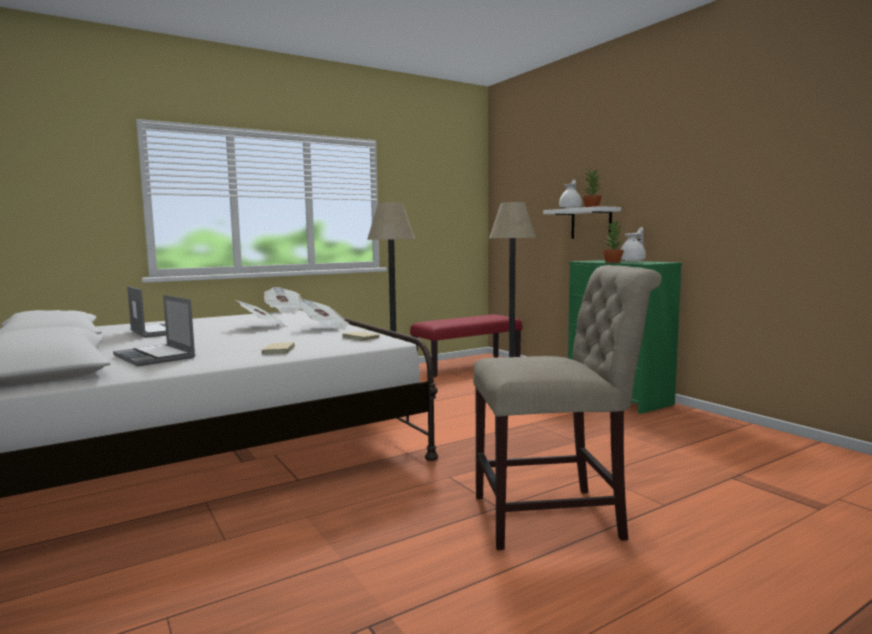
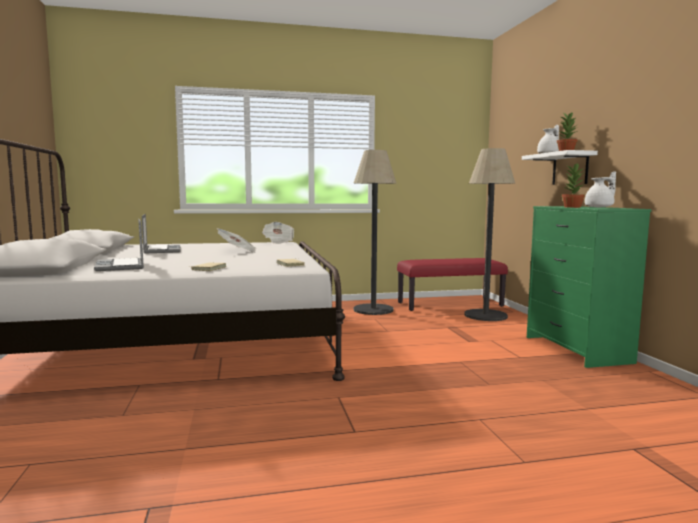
camera: 20 degrees right, 0 degrees up
(325, 328) = (280, 255): newspaper -> none
(556, 517) = (399, 451): beige chair -> none

